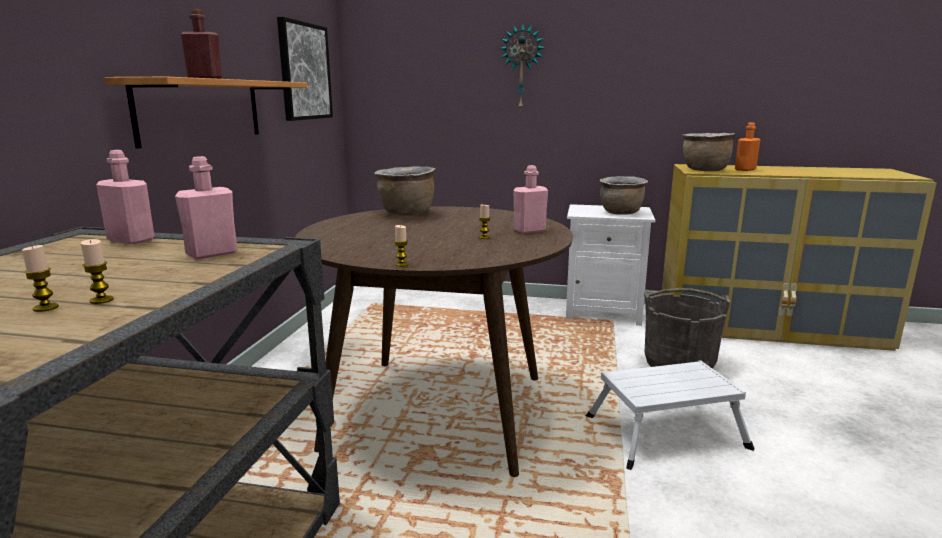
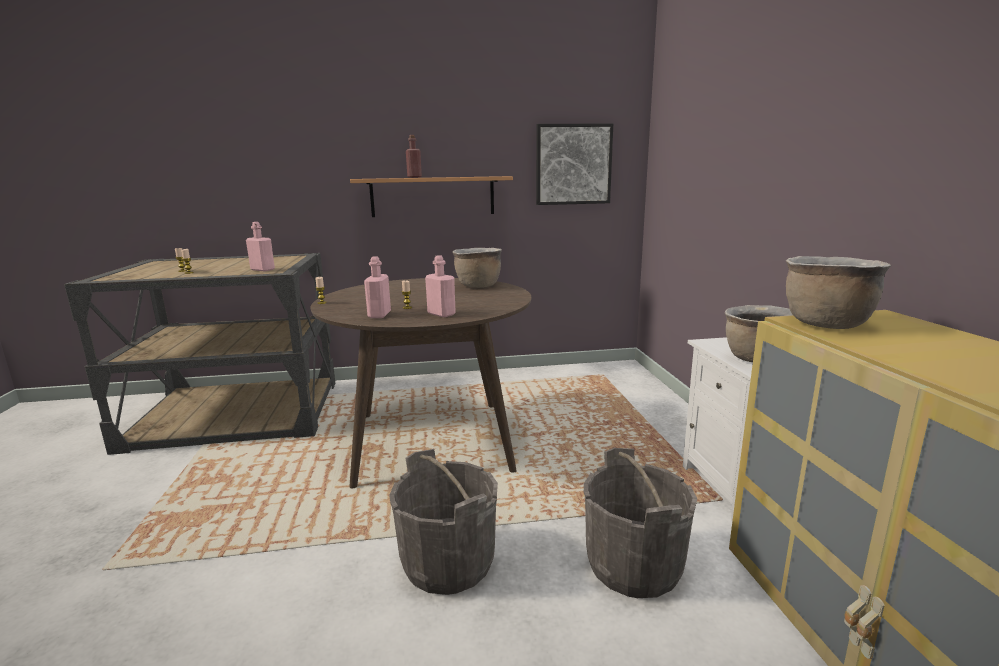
camera: 70 degrees right, 0 degrees up
(131, 240) = (290, 260): pink bottle -> pink bottle (379, 315)
(522, 68) = (748, 150): wall clock -> none
(666, 432) = (448, 562): white step ladder -> grey bucket
(745, 169) = (916, 344): orange bottle -> none

